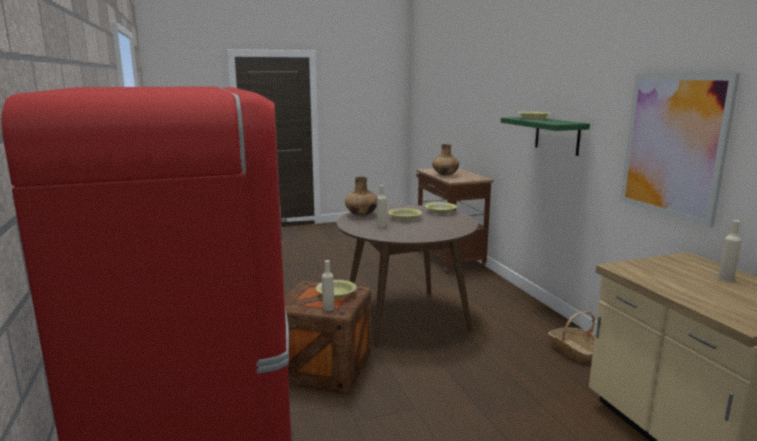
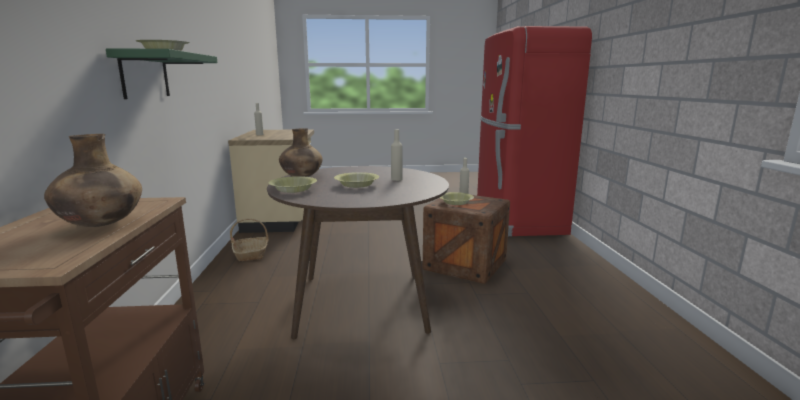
camera: 165 degrees left, 0 degrees up
(361, 215) = (409, 193): brown vase -> brown vase (301, 177)
(673, 145) = (210, 70): picture -> none

